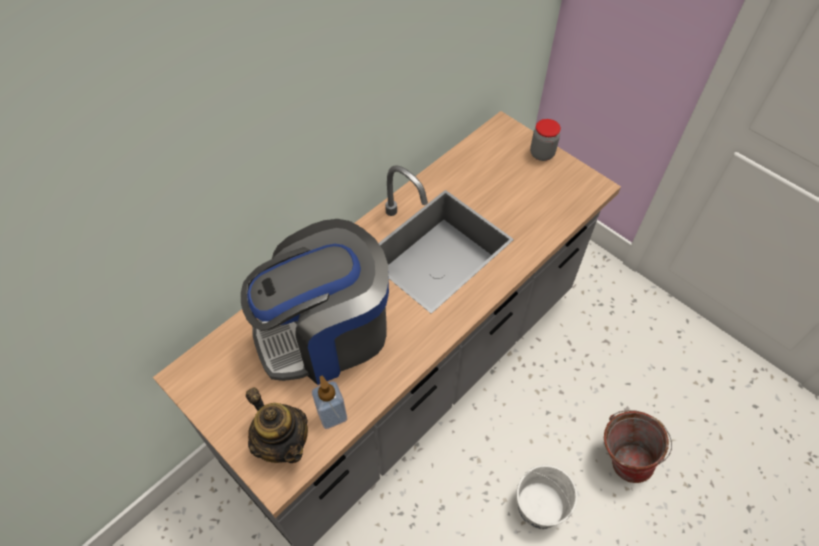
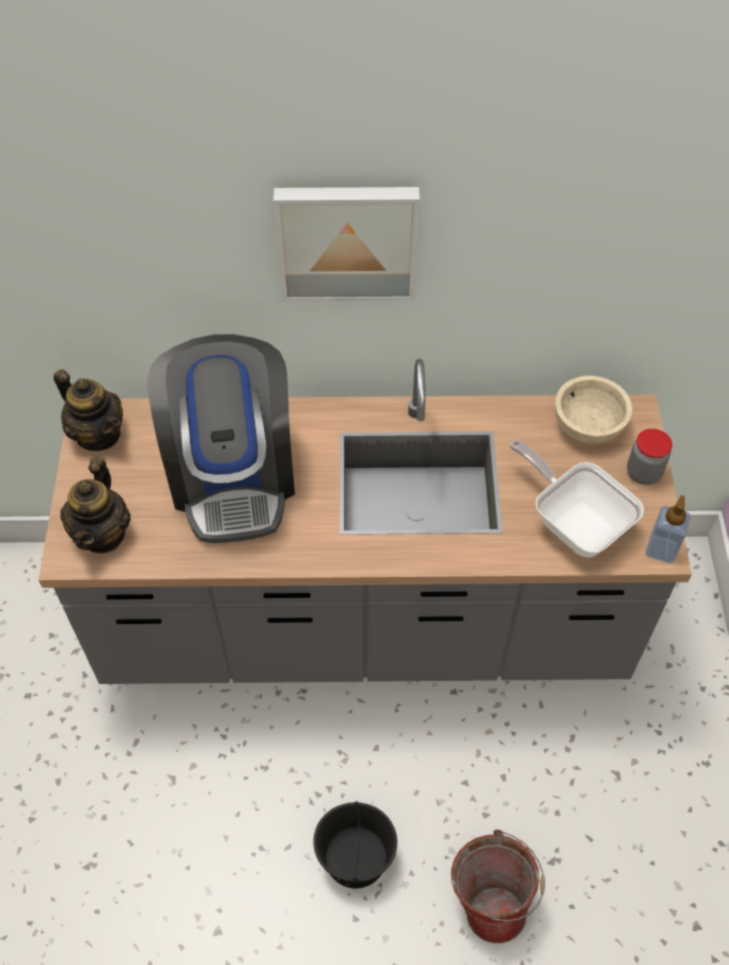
camera: 45 degrees right, 0 degrees up
(203, 382) = (98, 434): none -> teapot
(319, 103) = (347, 240): none -> picture
(326, 333) = (233, 475): coffee machine -> coffee machine turned 120 degrees counterclockwise
(332, 414) = (161, 545): soap dispenser -> soap dispenser (661, 549)
(488, 150) = (588, 425): none -> beige bowl
(539, 505) = (355, 856): white bucket -> black bucket
(540, 204) = (574, 521): none -> frying pan

